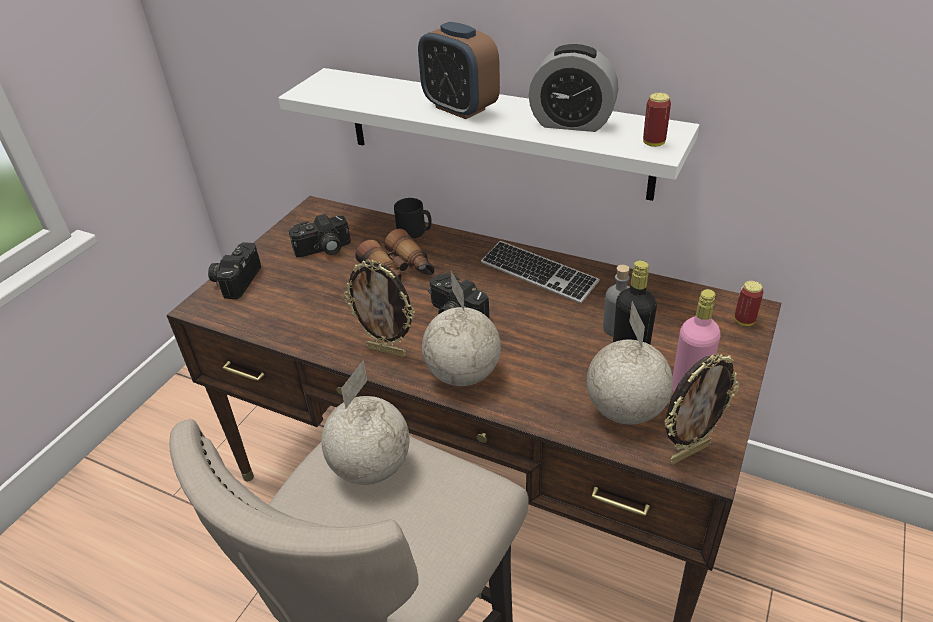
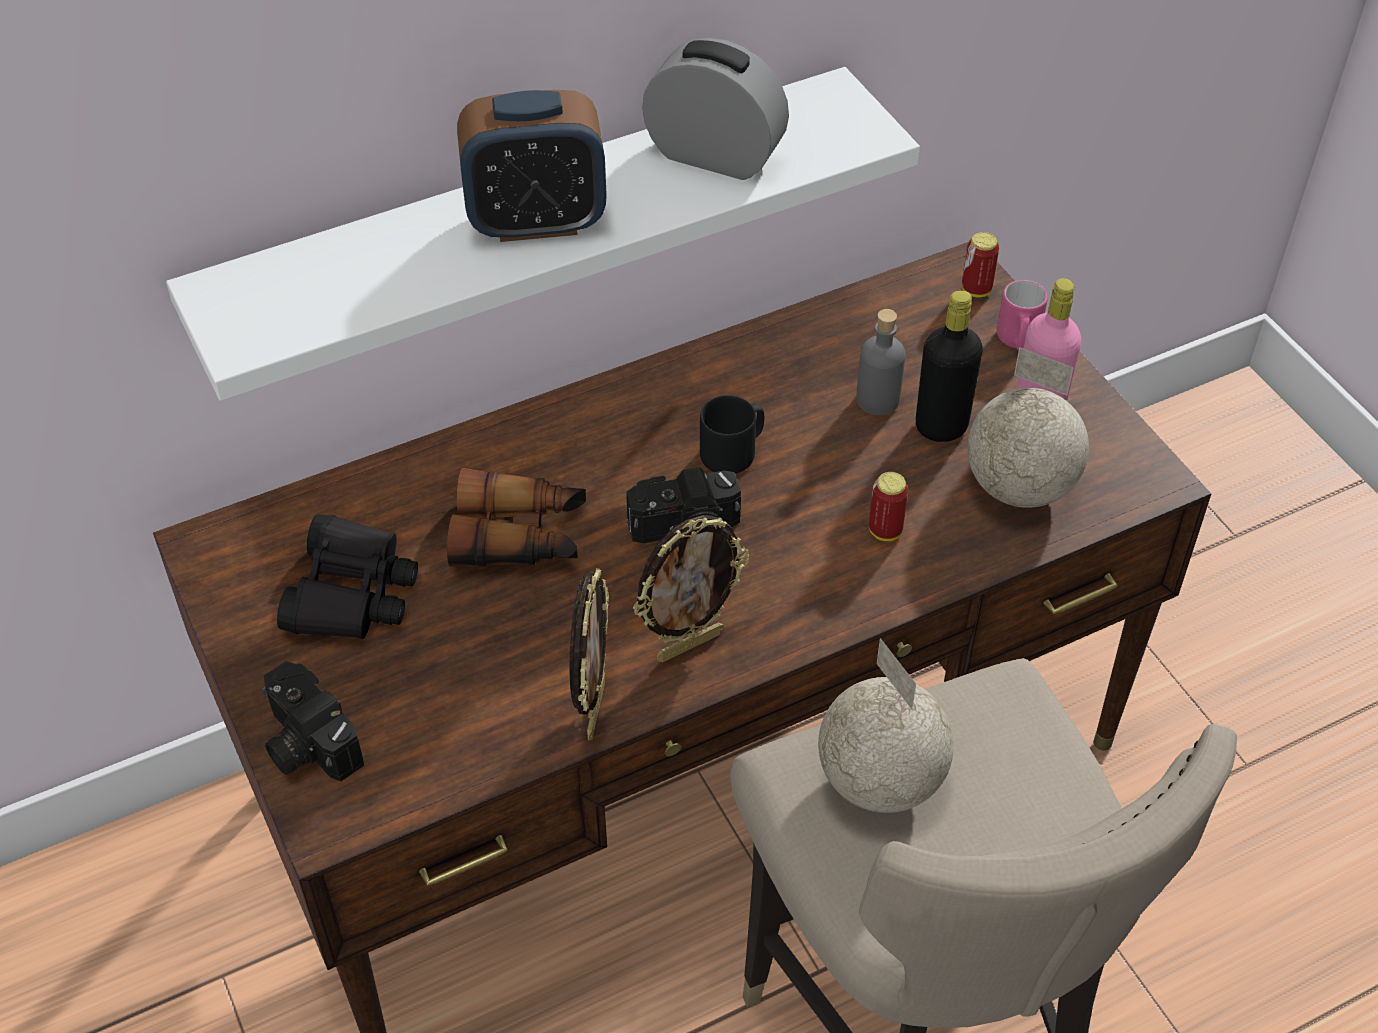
camera: 55 degrees left, 10 degrees up
(323, 250) = (351, 593): camera -> black binoculars
(415, 232) = (435, 463): black mug -> black mug (733, 452)
(463, 374) = (816, 592): globe -> none
(538, 274) = (692, 399): keyboard -> none
(572, 123) = (714, 155): alarm clock -> alarm clock turned 120 degrees counterclockwise
(653, 143) = (850, 128): can -> can (885, 531)
(688, 452) = (1124, 480): picture frame -> picture frame (593, 709)
(731, 355) = (1017, 341): none -> pink mug

